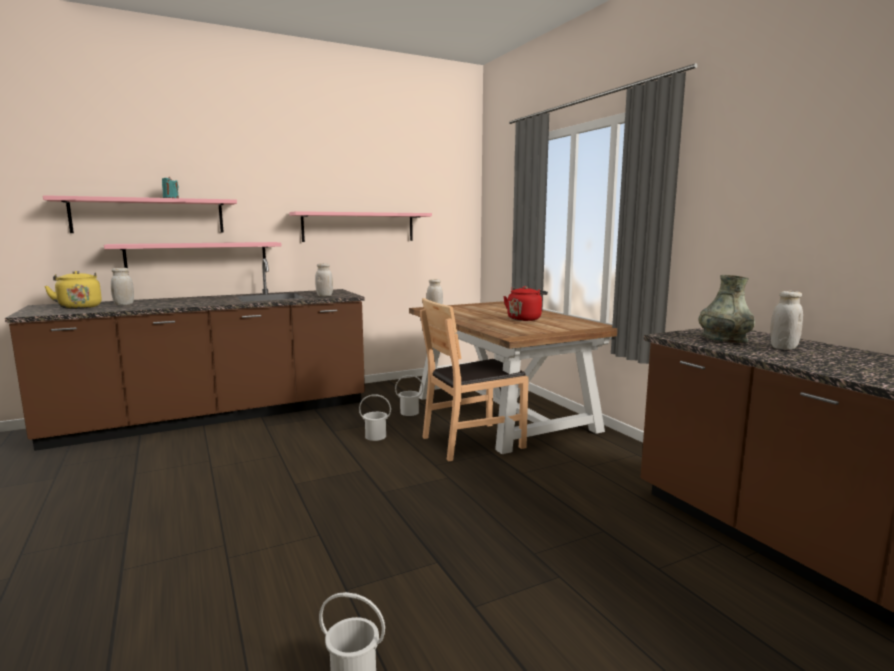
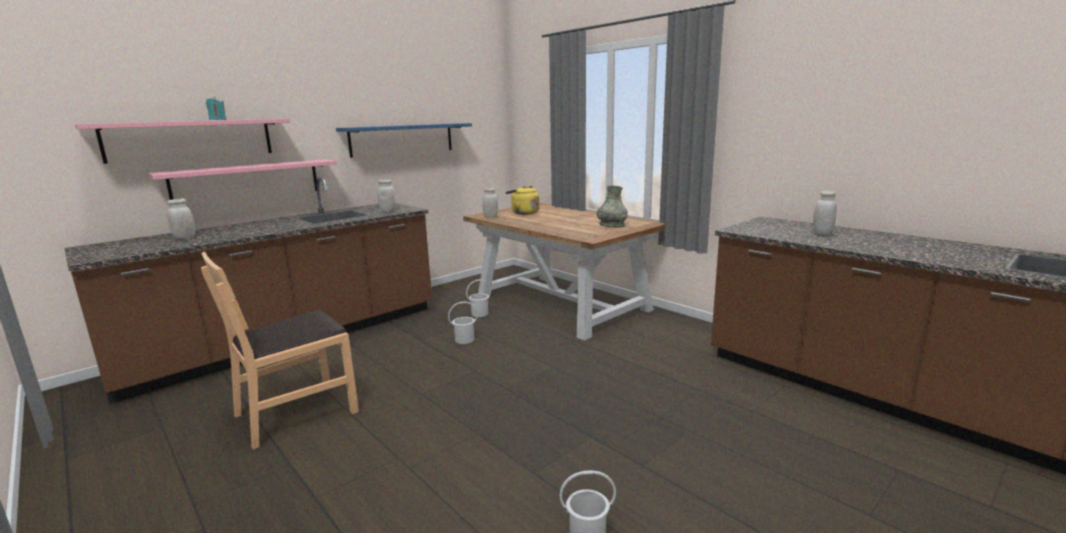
camera: 15 degrees left, 5 degrees up
(79, 307) = (136, 245): yellow kettle -> yellow kettle (523, 213)
(359, 227) = (402, 139): pink shelf -> blue shelf
(472, 441) = (553, 333): brown chair -> brown chair (296, 412)
(525, 318) = (579, 219): red kettle -> none
(724, 339) = (775, 229): grey vase -> grey vase (612, 225)

